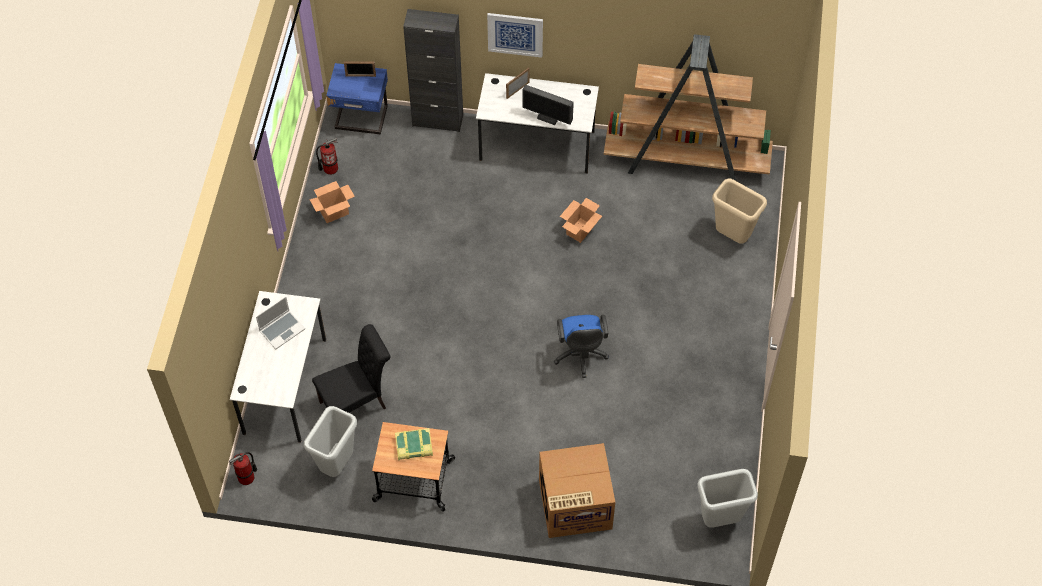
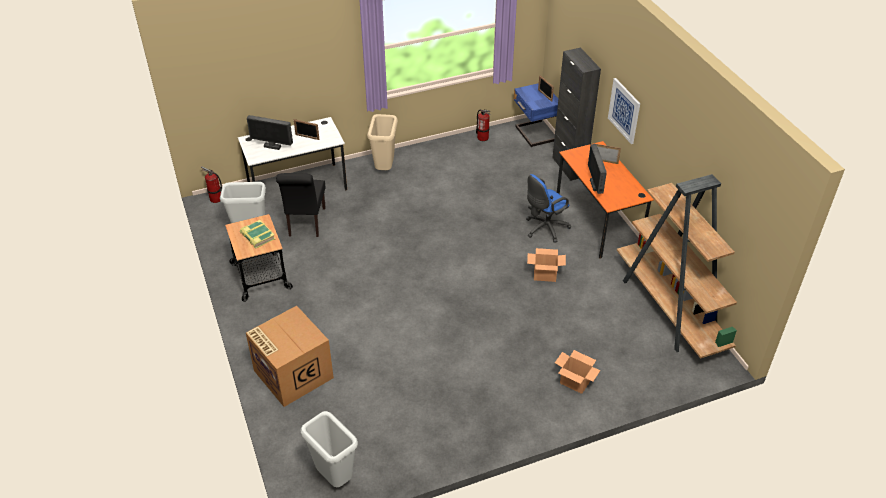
camera: 60 degrees right, 15 degrees down
(275, 370) = (272, 146): none -> monitor
(282, 329) = (307, 137): laptop -> picture frame
(334, 212) = (450, 153): cardboard box -> cardboard box (575, 382)
(357, 403) = (306, 224): black chair -> black chair turned 60 degrees clockwise
(537, 145) = (597, 222): white desk -> orange desk
(580, 356) = (431, 322): blue office chair -> blue office chair (544, 229)
(733, 236) = (625, 370): beige trash can -> beige trash can (385, 169)

